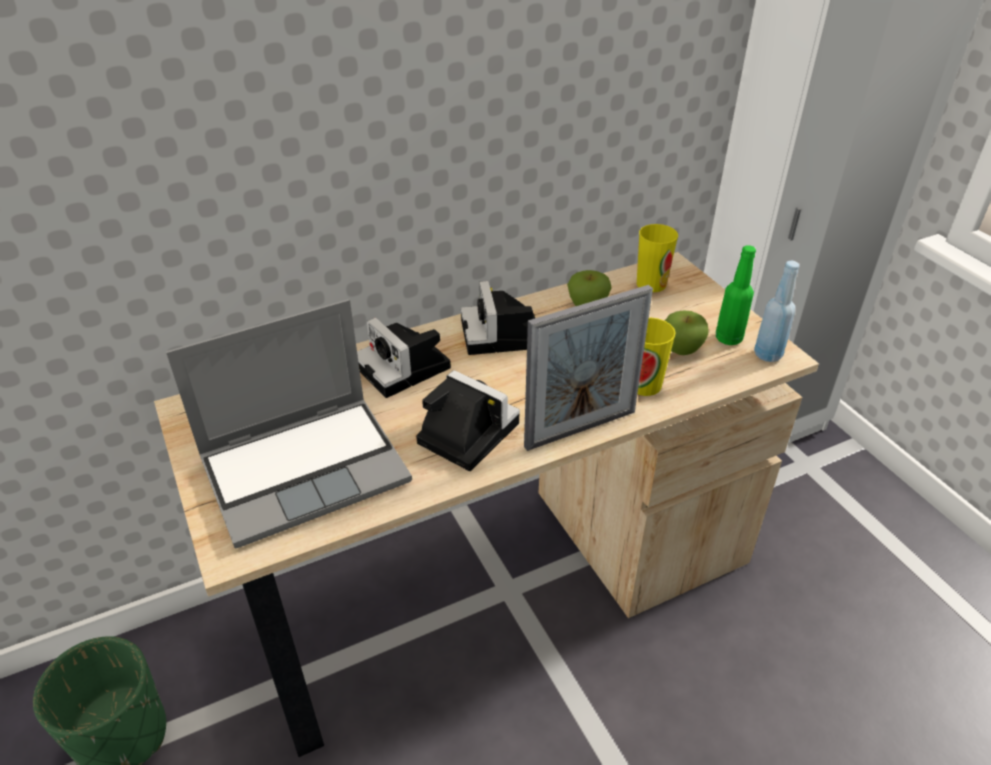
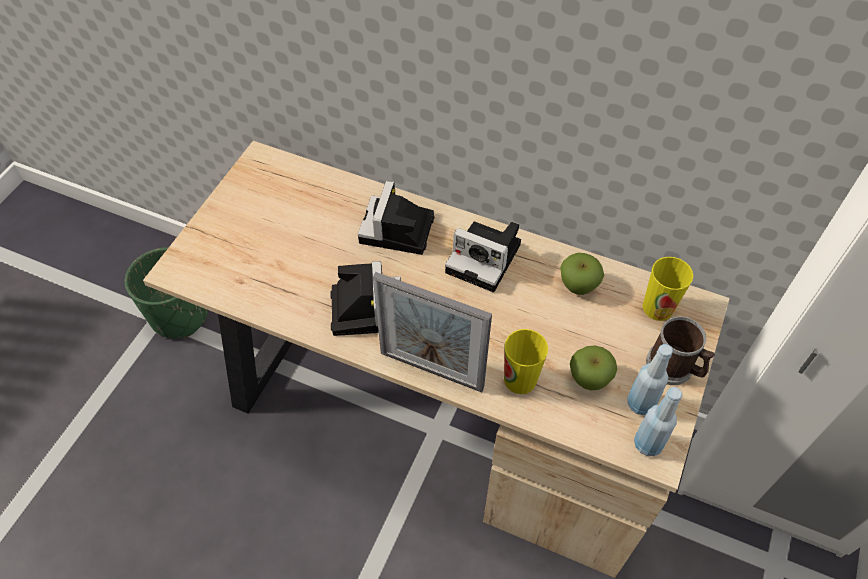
camera: 50 degrees right, 15 degrees up
(306, 468) = (263, 253): laptop -> none
(502, 336) = (486, 259): camera -> camera turned 105 degrees counterclockwise
(712, 306) = (674, 367): none -> mug
(728, 338) = (640, 404): green bottle -> blue bottle

